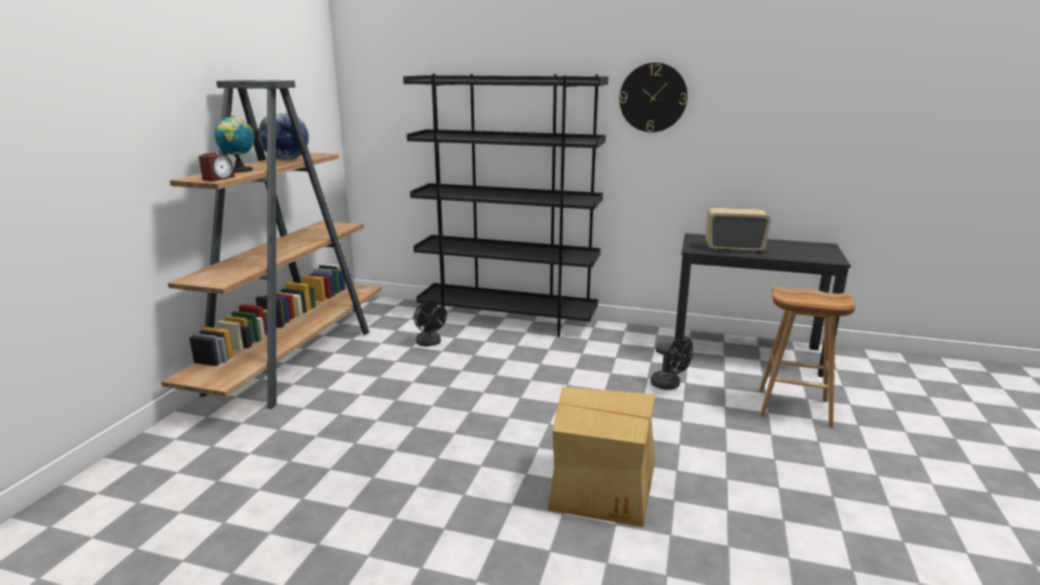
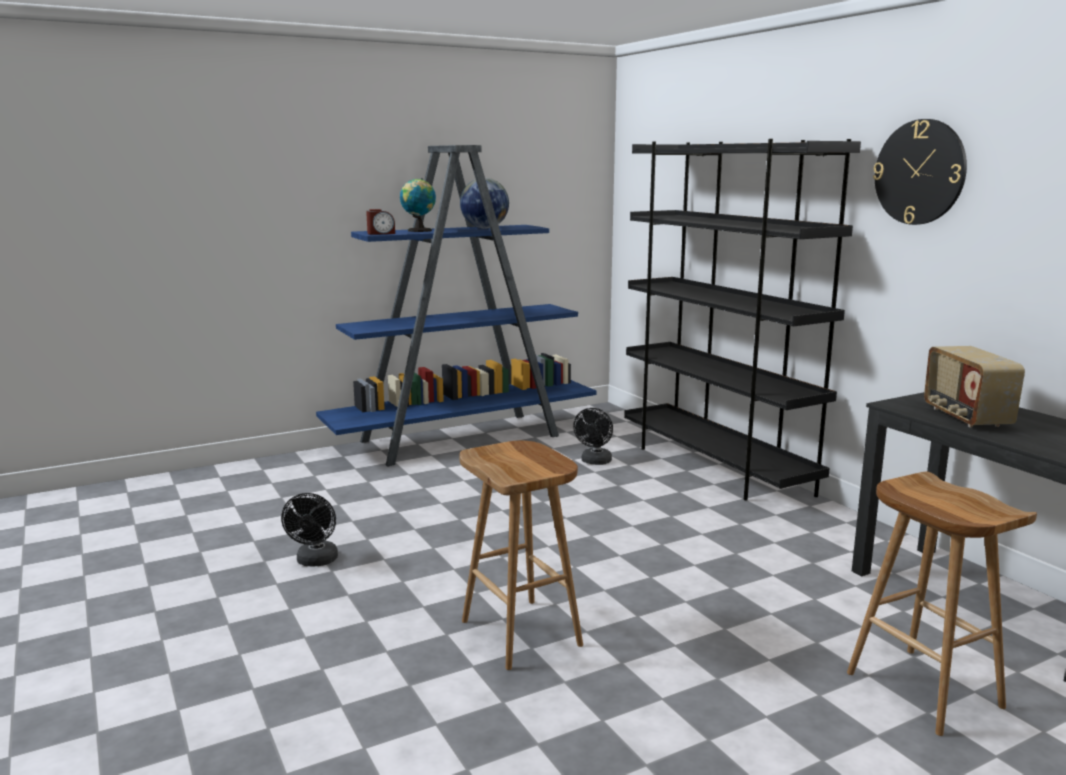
camera: 45 degrees right, 5 degrees down
(295, 360) = (463, 438): brown bookcase -> blue bookcase
(601, 484) = (523, 633): cardboard box -> brown stool
(669, 385) = (786, 592): black fan -> black fan (316, 562)
(734, 248) = (965, 417): radio -> radio turned 150 degrees counterclockwise

